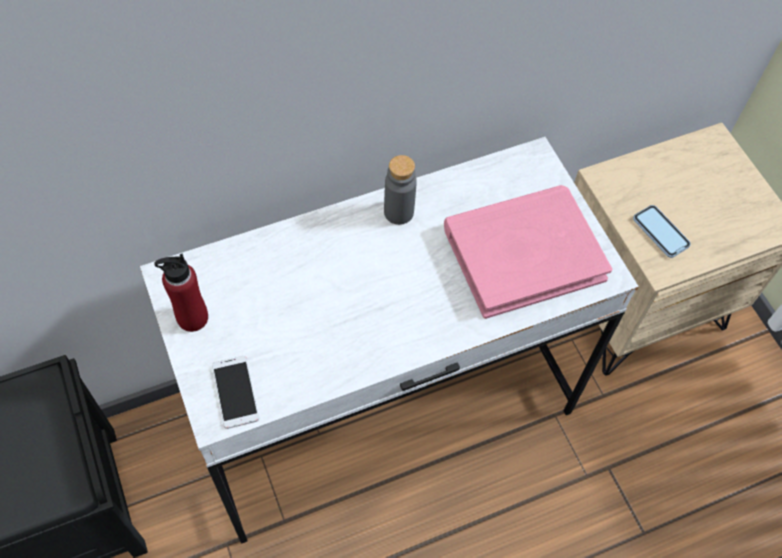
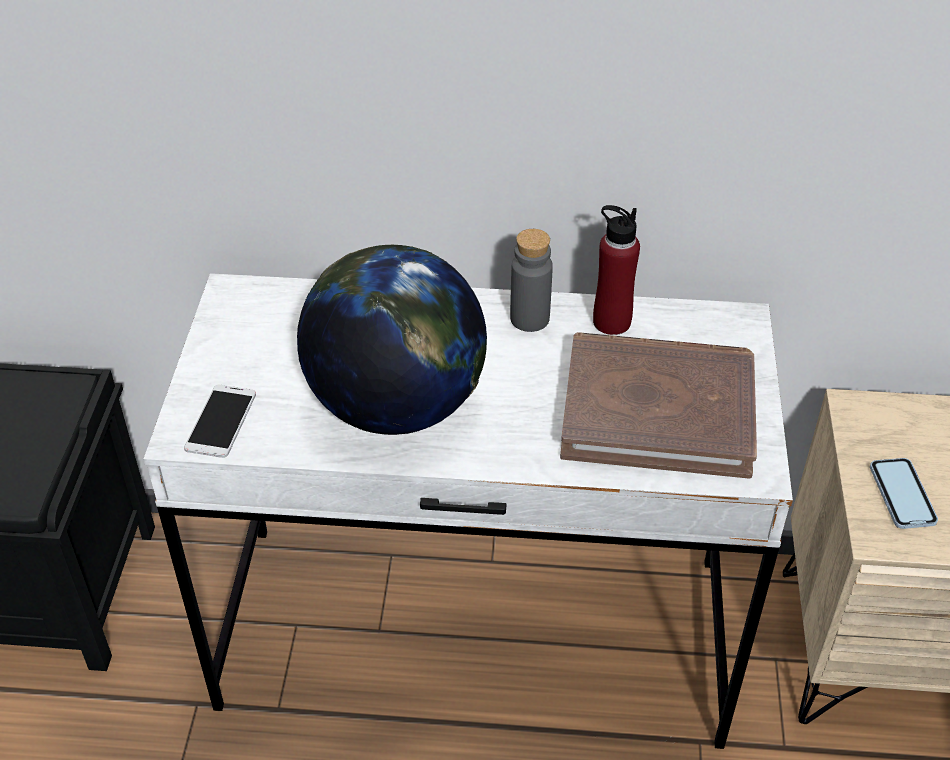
camera: 30 degrees right, 15 degrees down
(192, 318) = (228, 337): red bottle -> red bottle (611, 322)
(352, 324) = (397, 406): none -> globe
(523, 253) = (658, 410): pink book -> brown book

